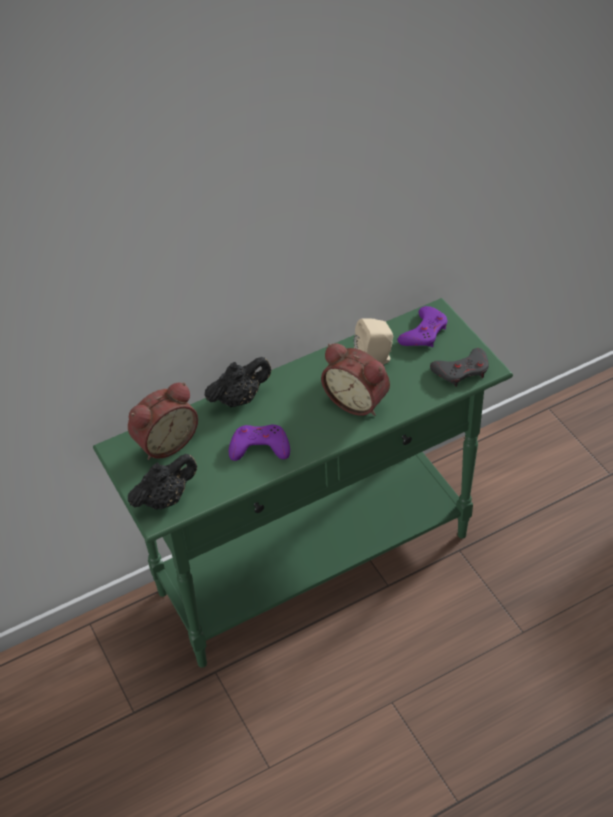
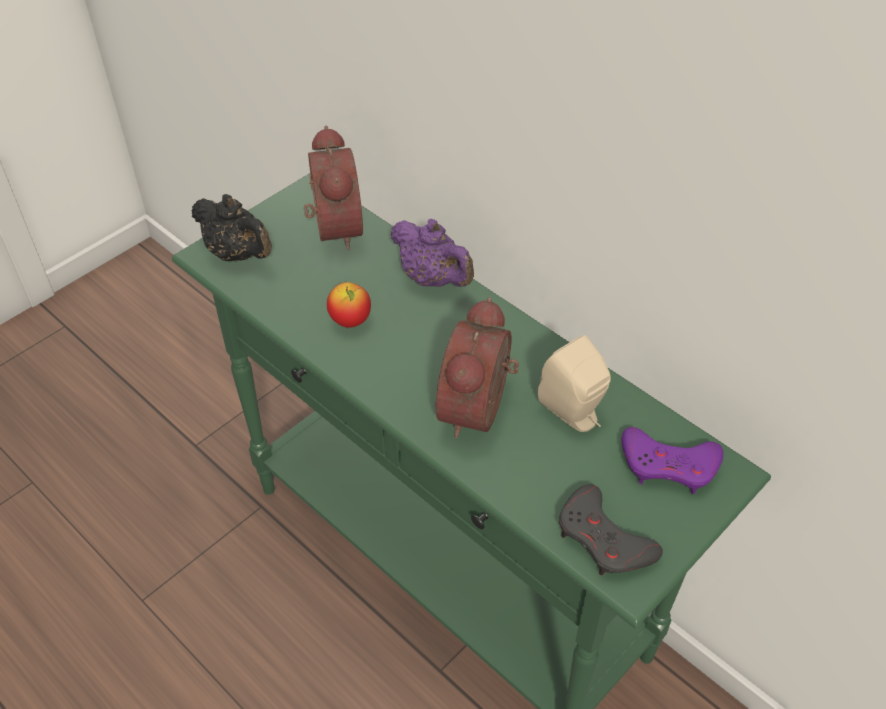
camera: 70 degrees right, 0 degrees up
(164, 441) = (332, 228): alarm clock -> alarm clock turned 135 degrees counterclockwise
(239, 398) = (433, 279): black teapot -> purple teapot
(259, 447) = (350, 321): purple game controller -> apple

